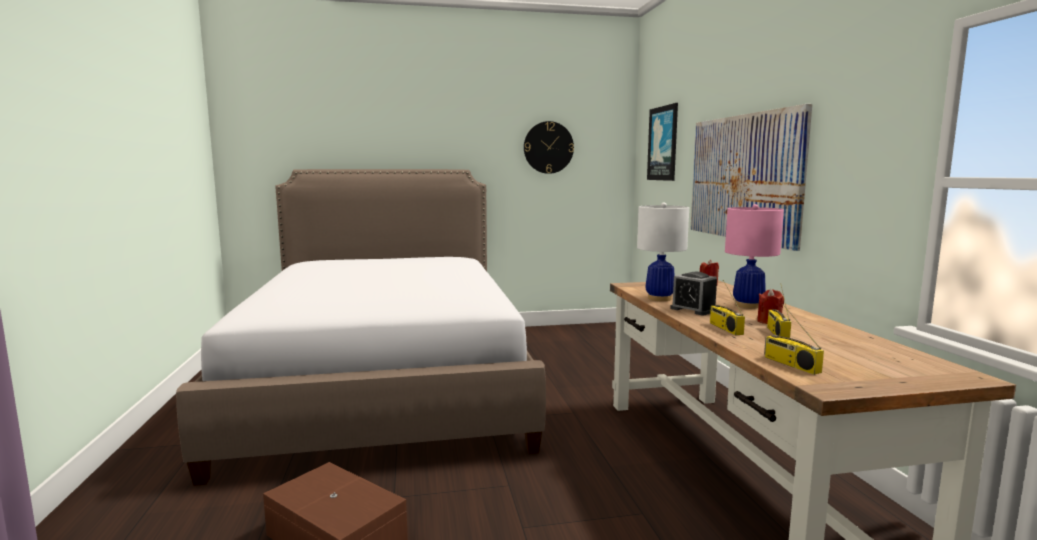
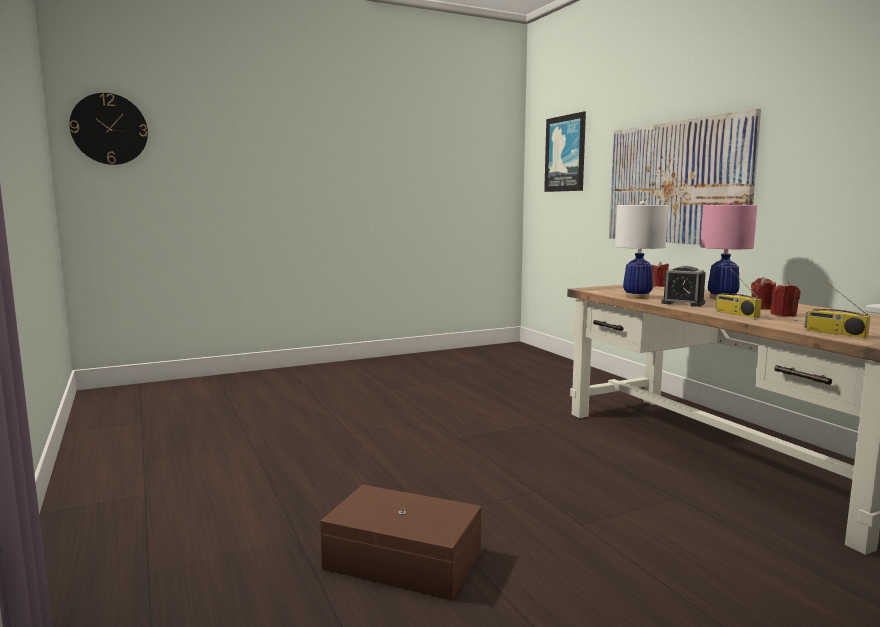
camera: 15 degrees left, 0 degrees up
(385, 383) = (315, 415): bed -> none
(548, 147) = (441, 157): wall clock -> wall clock (109, 129)
(776, 333) = (783, 315): radio -> red candle

